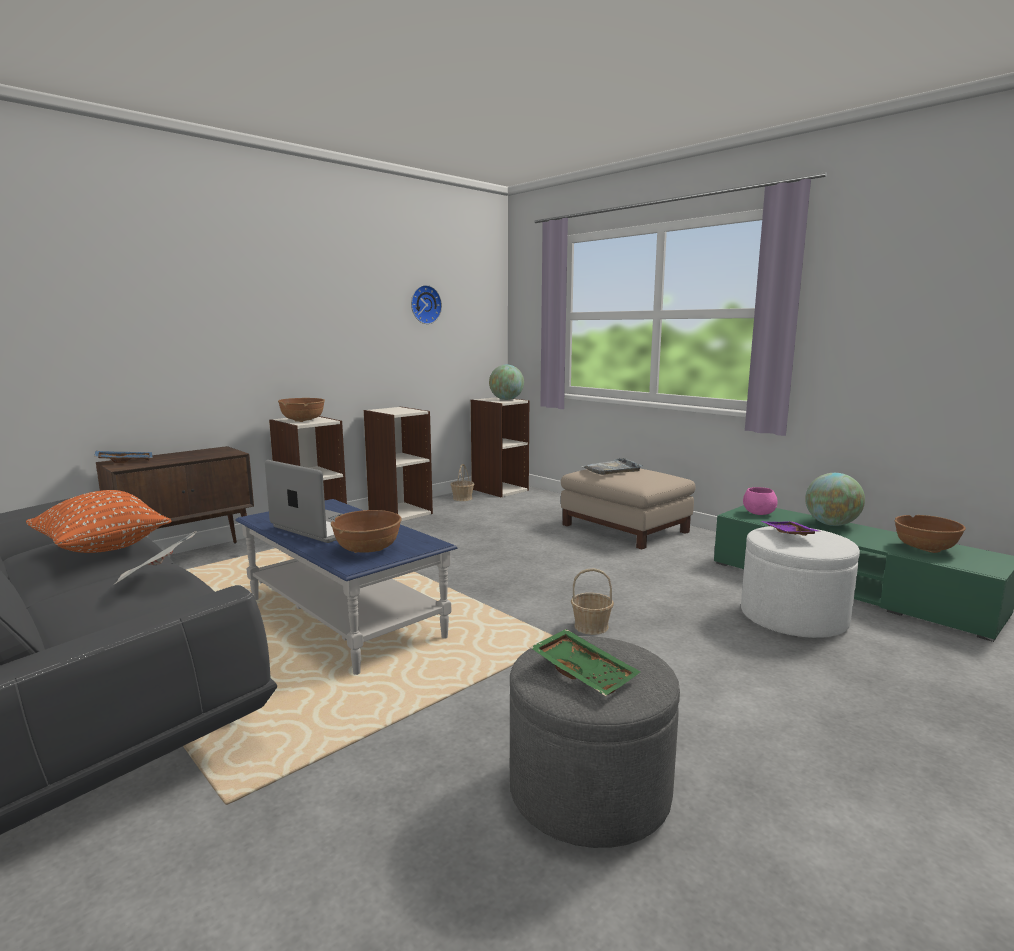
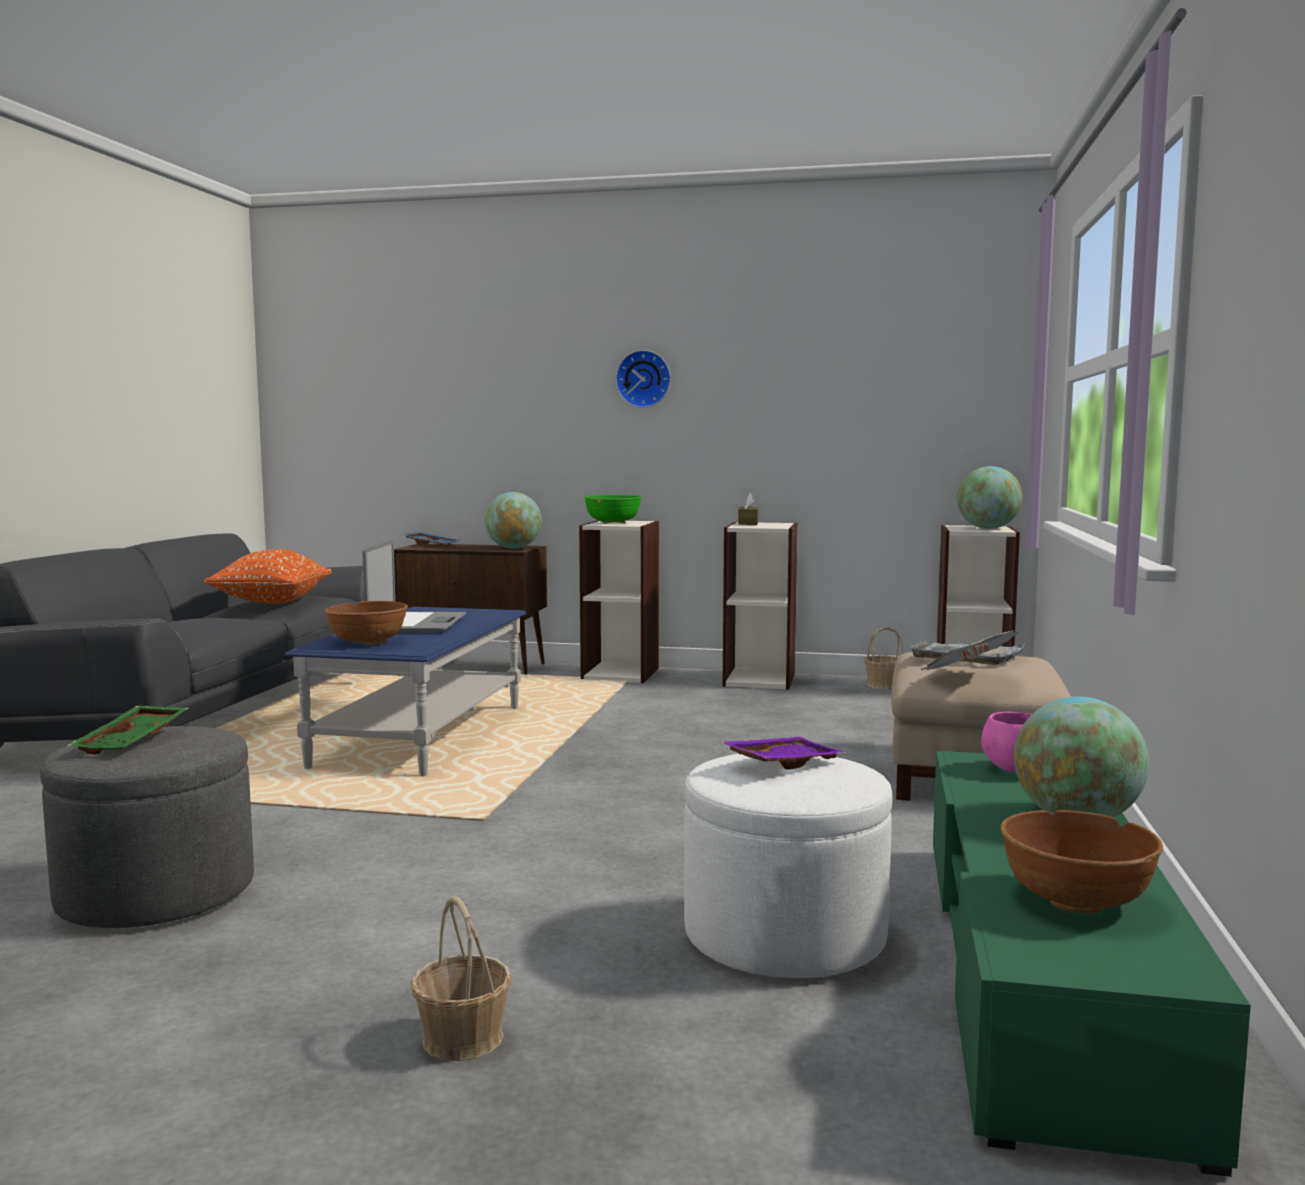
camera: 55 degrees right, 5 degrees down
(156, 580) = (209, 620): newspaper -> newspaper (967, 676)
(219, 452) = (513, 548): none -> globe
(303, 420) = (613, 523): brown bowl -> green bowl
(383, 410) = (748, 523): none -> brown tissue box
(424, 304) = (856, 369): wall clock -> wall clock (643, 379)
(591, 626) = (546, 825): basket -> basket (462, 1039)

